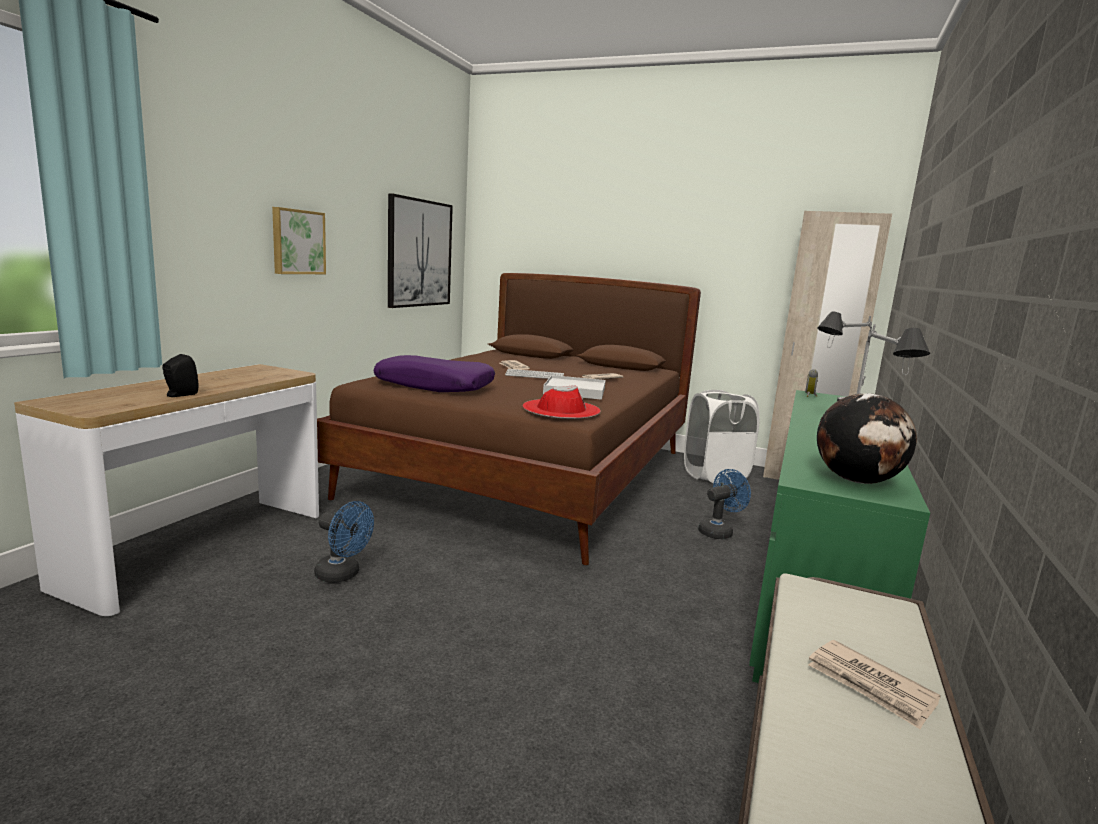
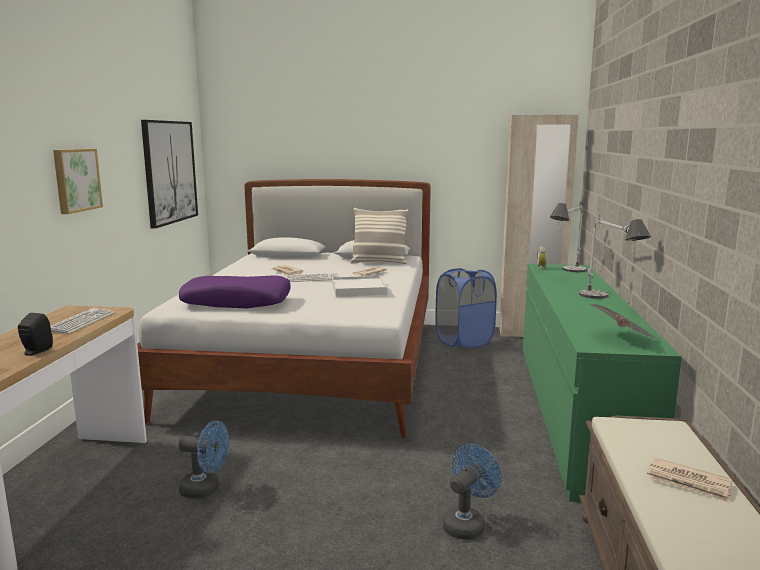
camera: 15 degrees left, 0 degrees up
(253, 378) = (81, 322): none -> keyboard
(530, 474) = (313, 366): brown bed -> white bed
(561, 409) = (363, 309): red hat -> none
(623, 371) = (379, 262): none -> pillow
(715, 475) = (464, 341): white laundry basket -> blue laundry basket
(719, 531) = (490, 389): blue fan -> blue fan (467, 523)
(857, 481) = (623, 339): globe -> newspaper

